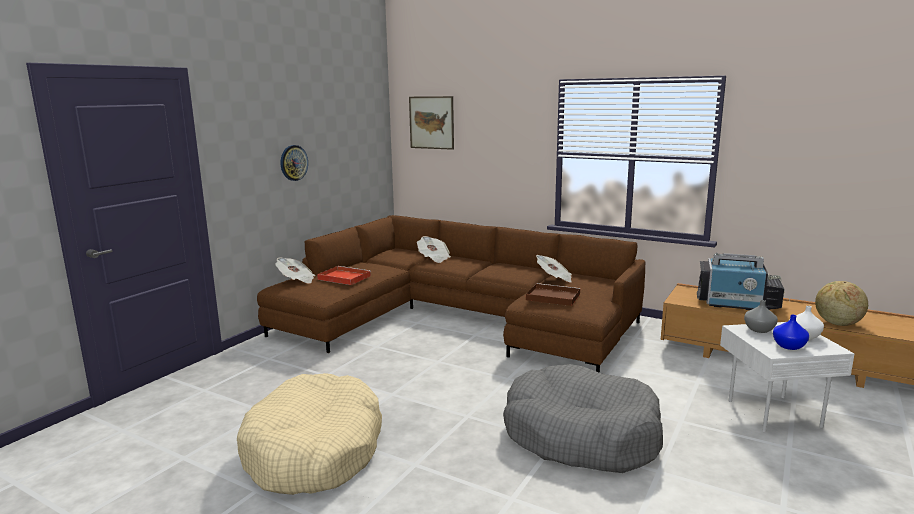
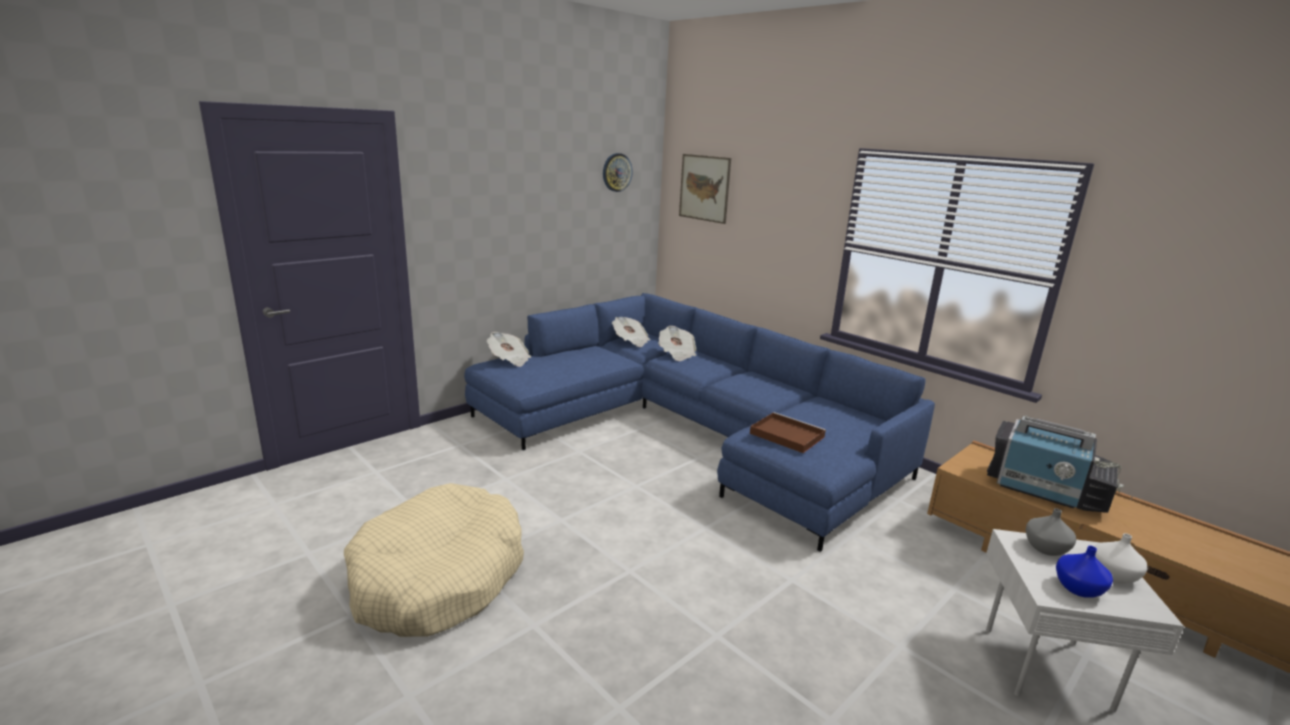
camera: 15 degrees right, 5 degrees up
(293, 163) = (525, 225): wall clock -> wall clock (617, 172)
(343, 277) = (560, 365): red tray -> none
(456, 318) = (687, 430): brown sofa -> blue sofa
(554, 278) = (805, 407): newspaper -> newspaper (630, 341)
(580, 435) = (754, 634): grey dog bed -> none
(837, 324) = (1191, 556): globe -> none

